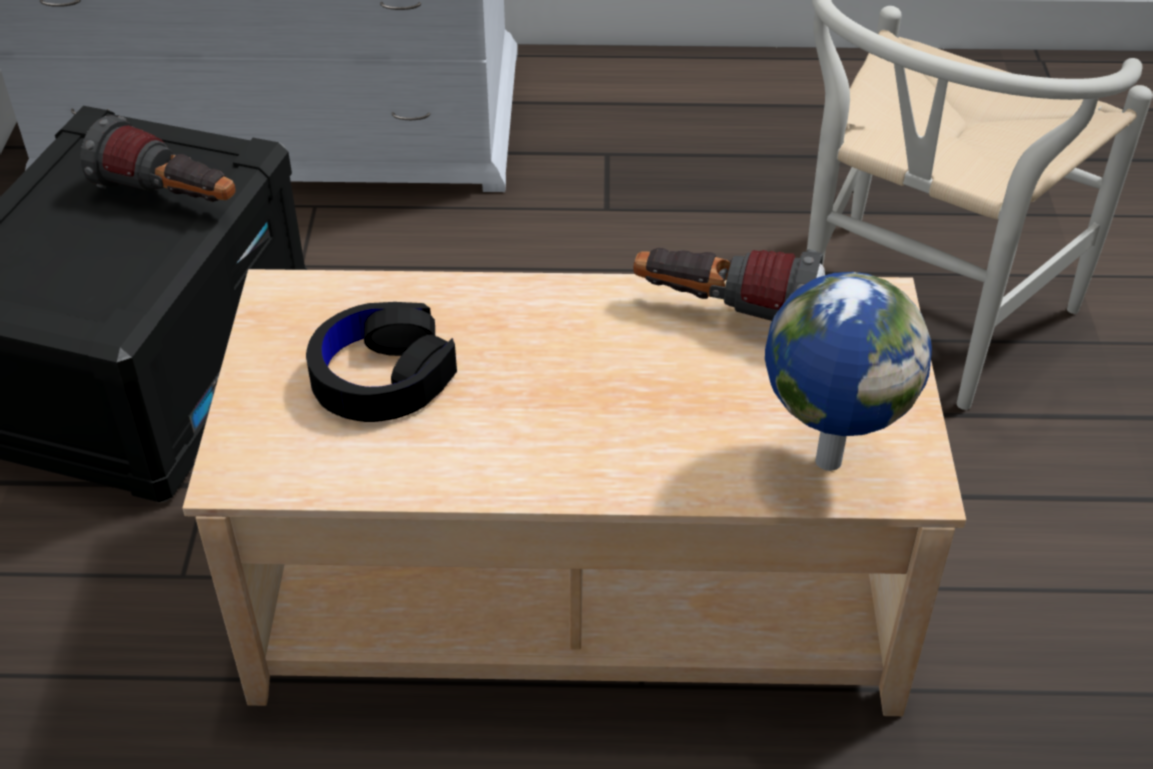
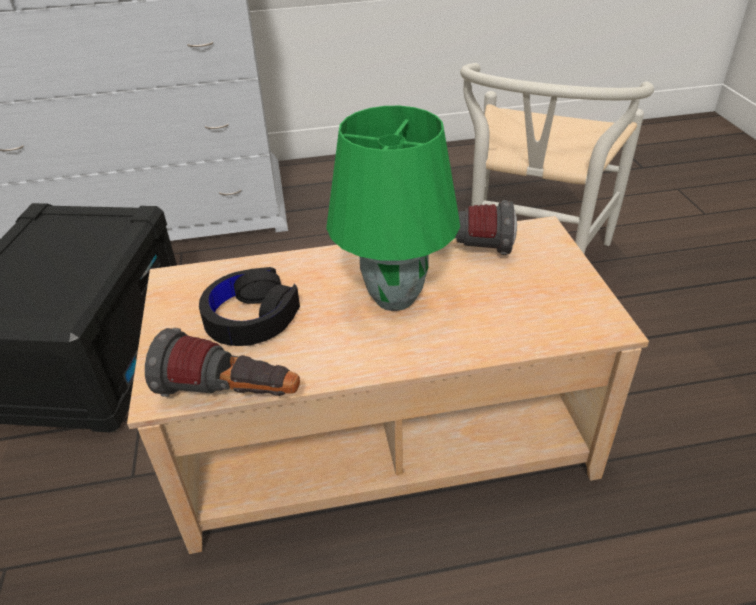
camera: 10 degrees left, 5 degrees down
(170, 199) = (93, 244): flashlight -> flashlight (231, 395)
(604, 381) = (395, 297): none -> green table lamp
(826, 459) = (549, 320): globe -> none

